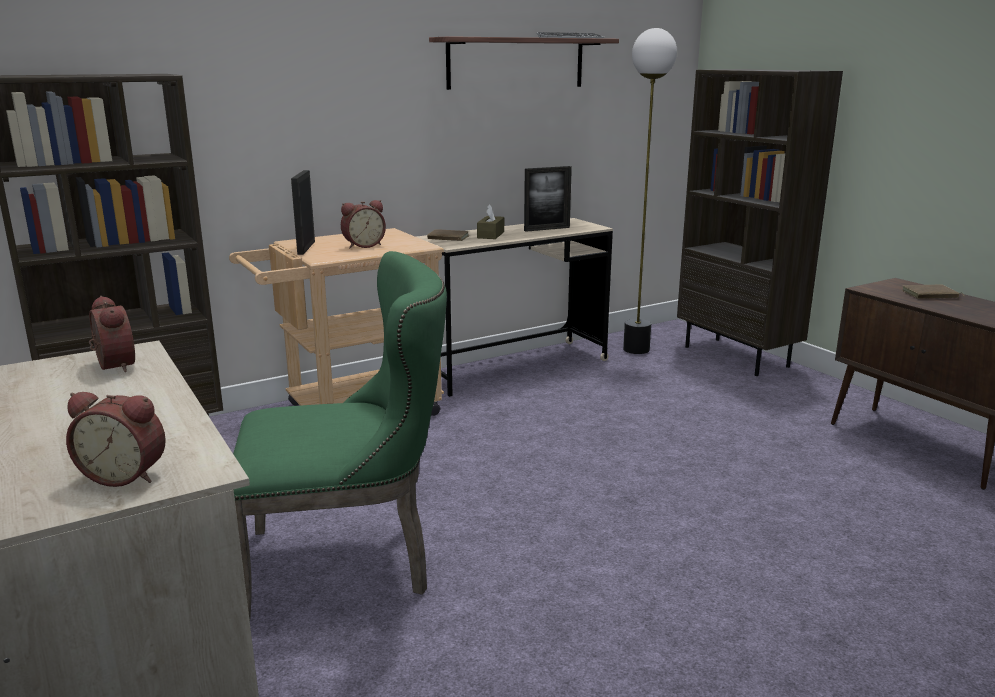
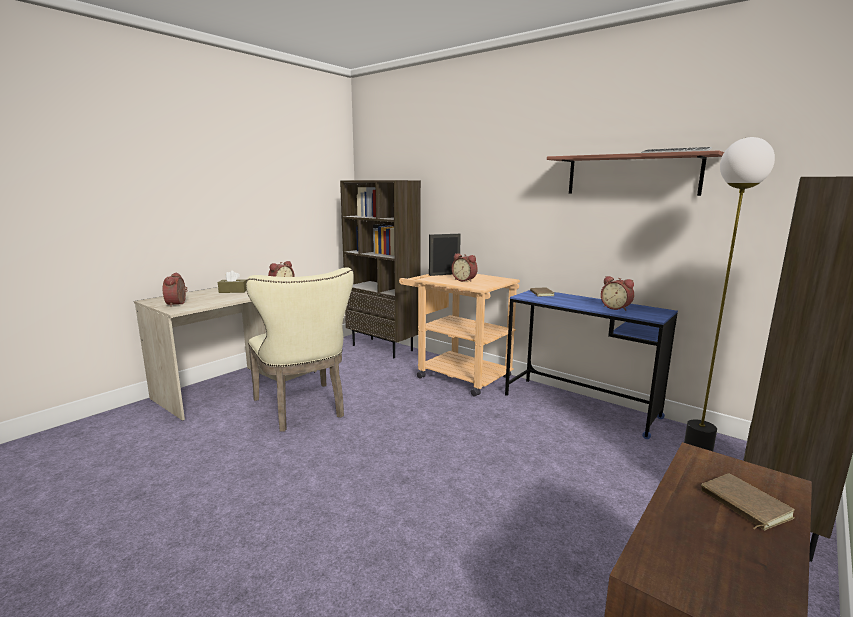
camera: 70 degrees right, 5 degrees down
(350, 563) = (303, 409): green chair -> beige chair
(490, 235) = (568, 299): brown tissue box -> brown tissue box (233, 291)
(514, 367) = (579, 406): beige desk -> blue desk
(547, 229) = (616, 308): picture frame -> alarm clock

